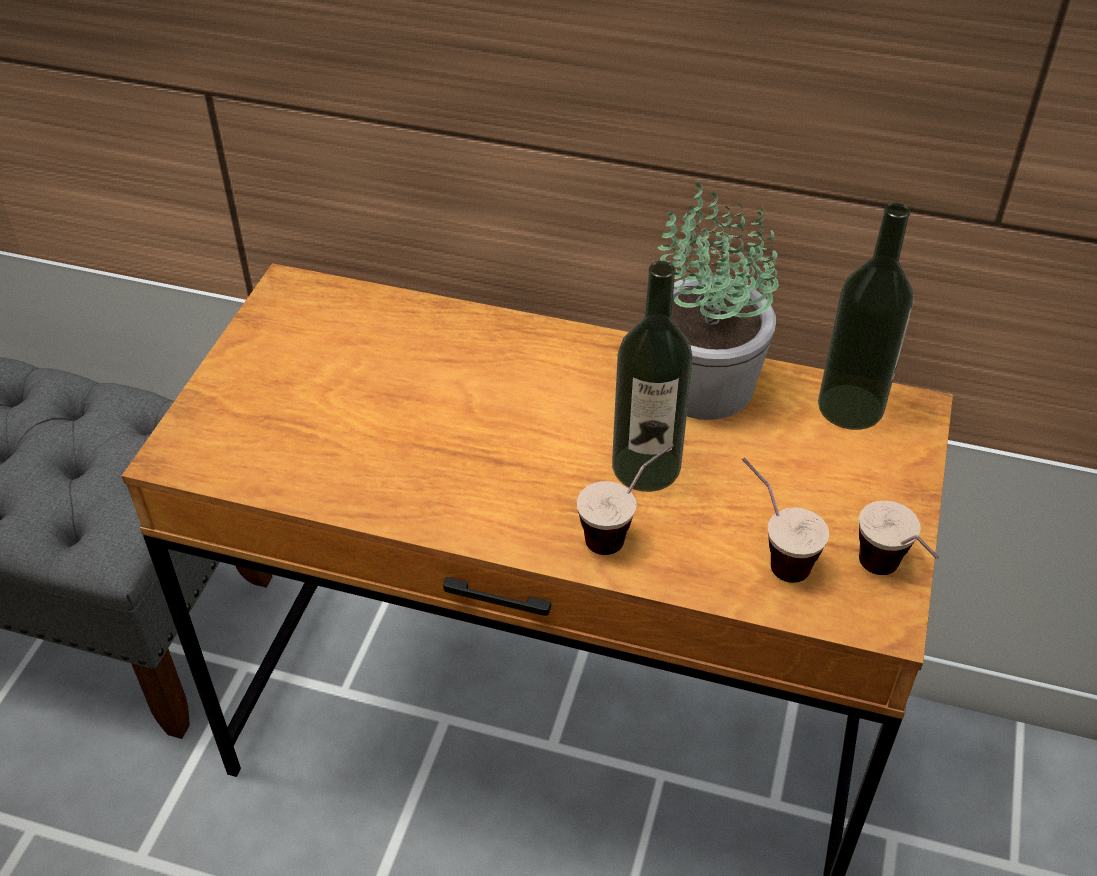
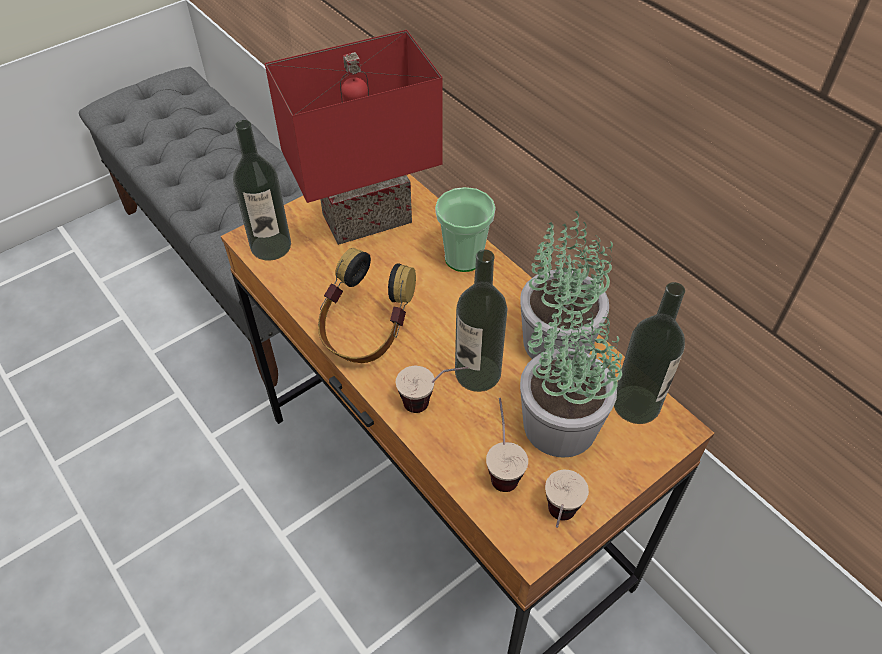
camera: 35 degrees right, 5 degrees up
(216, 452) = (271, 246): none -> bottle
(327, 357) = (367, 221): none -> red table lamp
(460, 493) = (366, 333): none -> headphones
(501, 343) = (463, 258): none -> cup
(790, 474) = (558, 425): none -> potted plant

